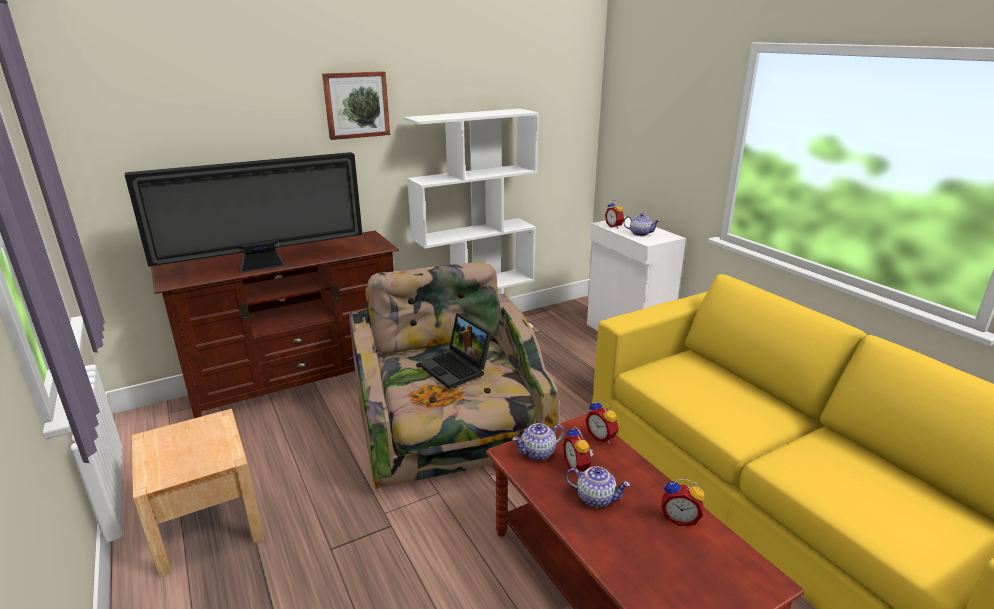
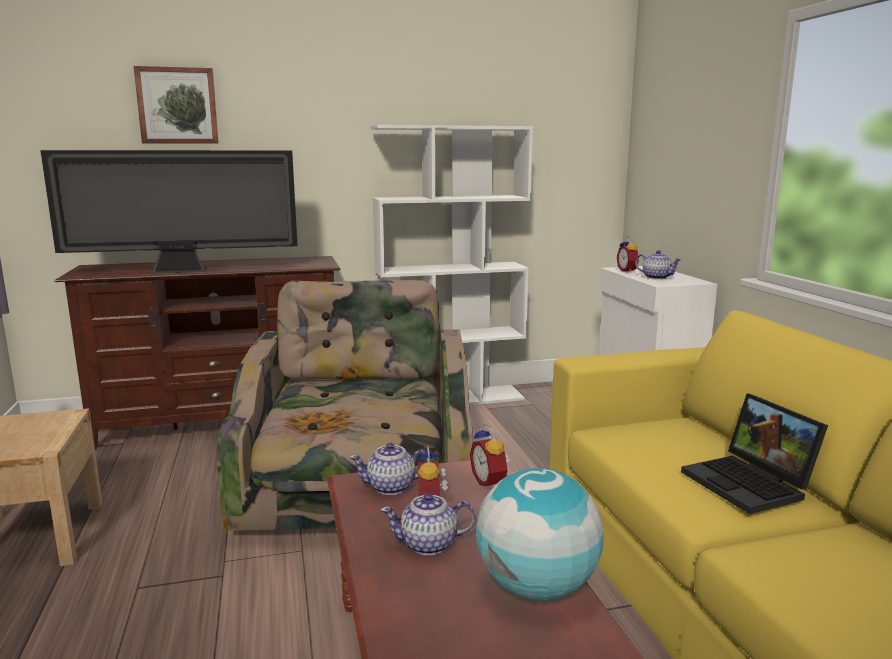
camera: 15 degrees right, 10 degrees down
(356, 105) = (317, 110): picture -> picture (177, 106)
(457, 369) = (362, 400): laptop -> laptop (750, 484)
(595, 498) = (429, 544): teapot -> teapot turned 135 degrees clockwise
(679, 518) = (537, 587): alarm clock -> globe

